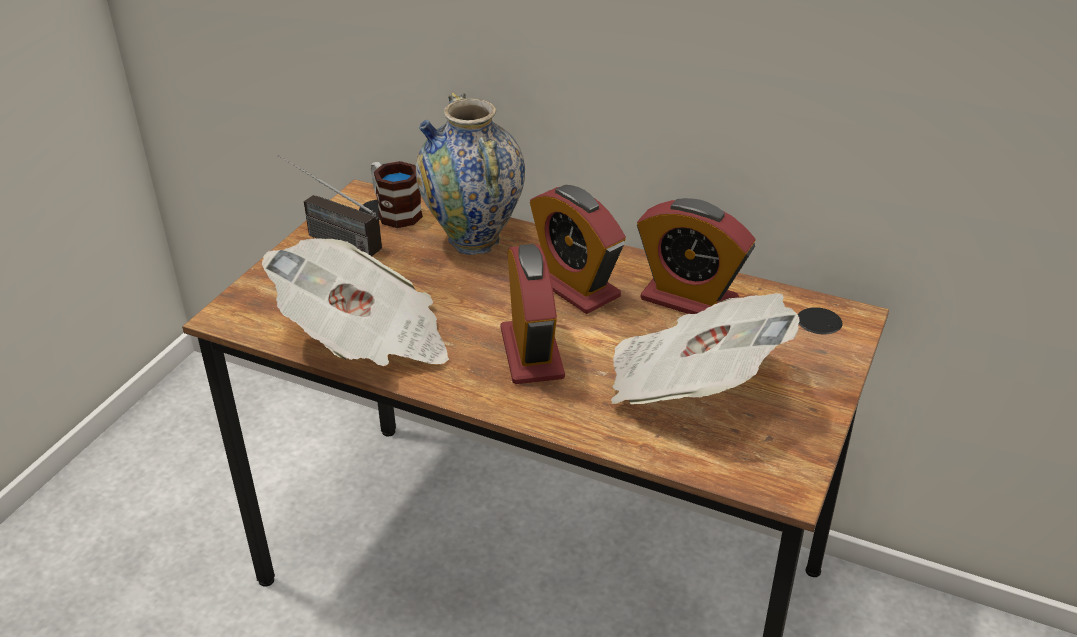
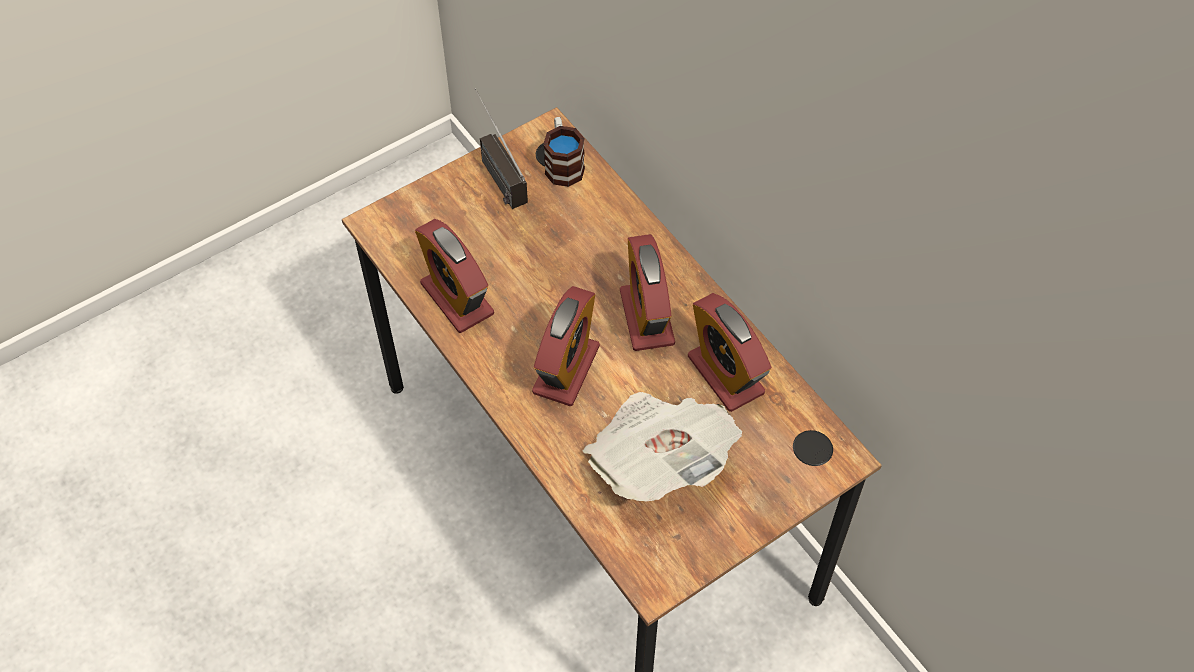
camera: 30 degrees right, 20 degrees up
(366, 342) = (457, 299): newspaper -> alarm clock
(474, 240) = (604, 227): vase -> none

